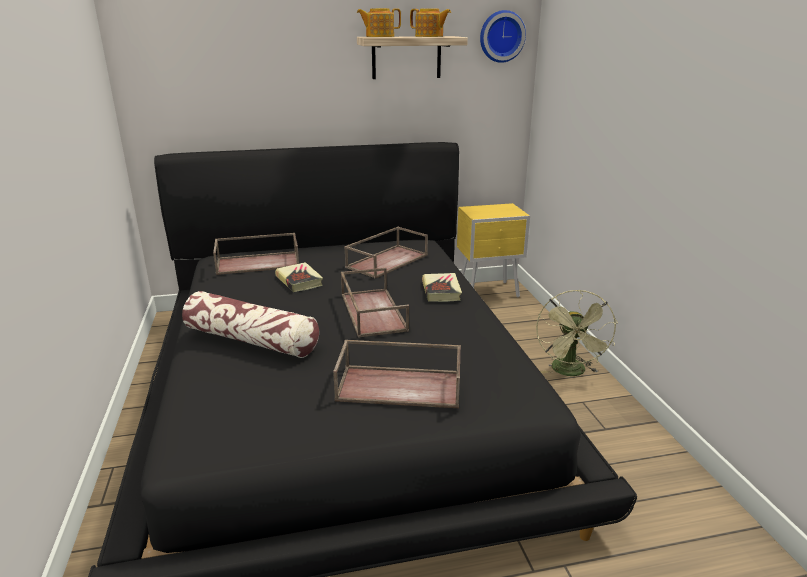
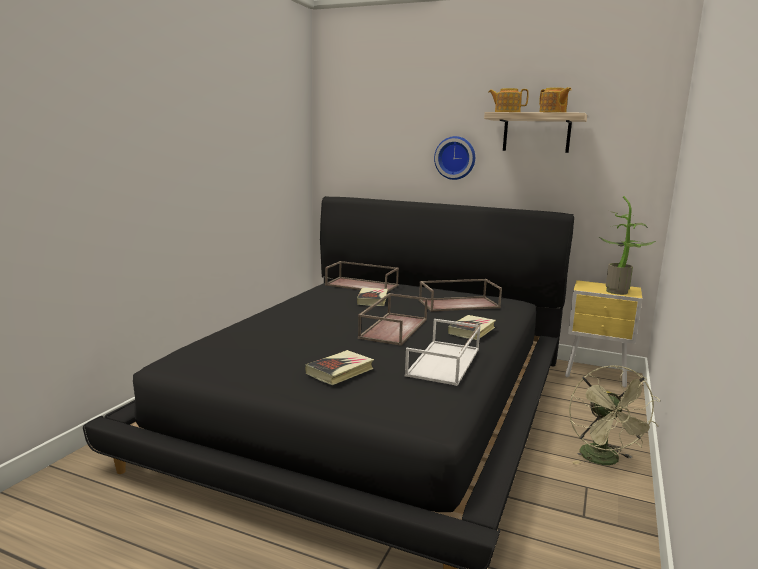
camera: 35 degrees right, 10 degrees down
(251, 340) = (289, 321): pillow -> none
(400, 386) = (340, 371): brown tray -> book
(471, 337) = (445, 362): none -> white tray
(501, 36) = (639, 115): wall clock -> wall clock (455, 158)
(506, 212) = (619, 291): none -> potted plant
(570, 372) = (604, 461): green fan -> green fan turned 45 degrees counterclockwise

